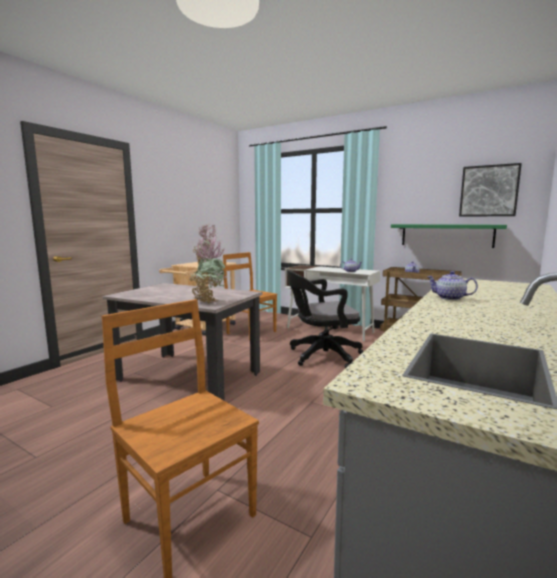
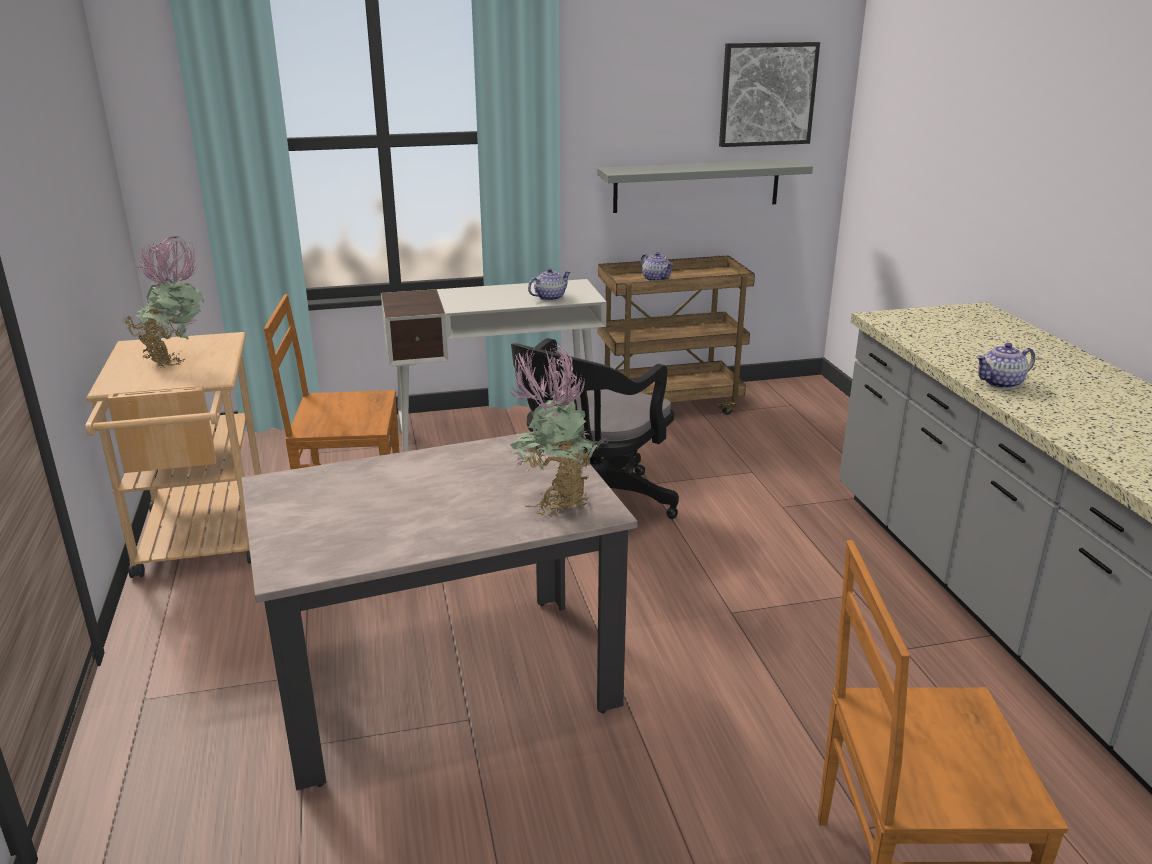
camera: 45 degrees left, 15 degrees up
(446, 235) = (697, 185): green shelf -> grey shelf

